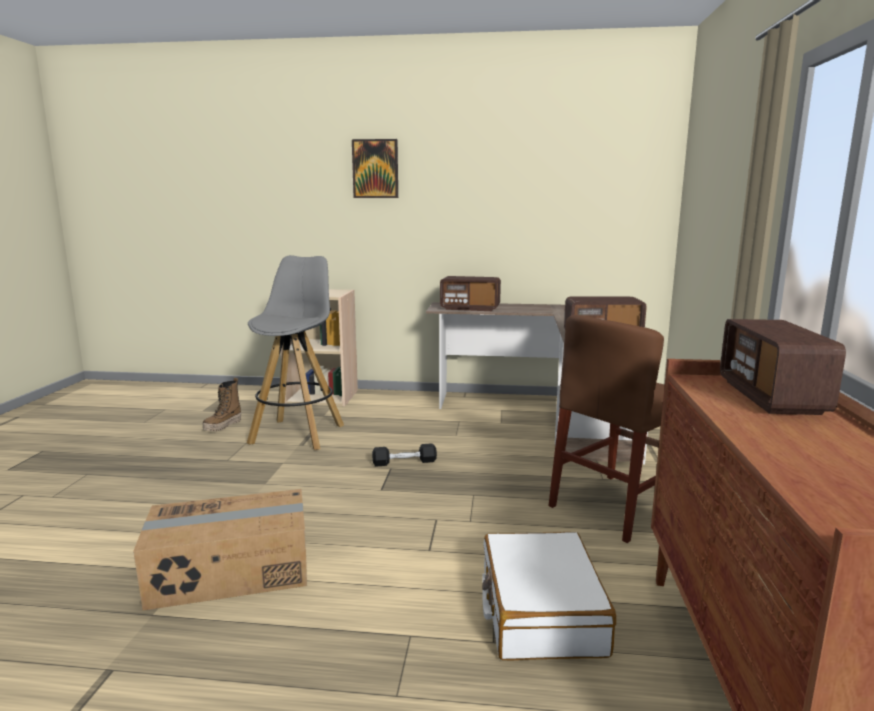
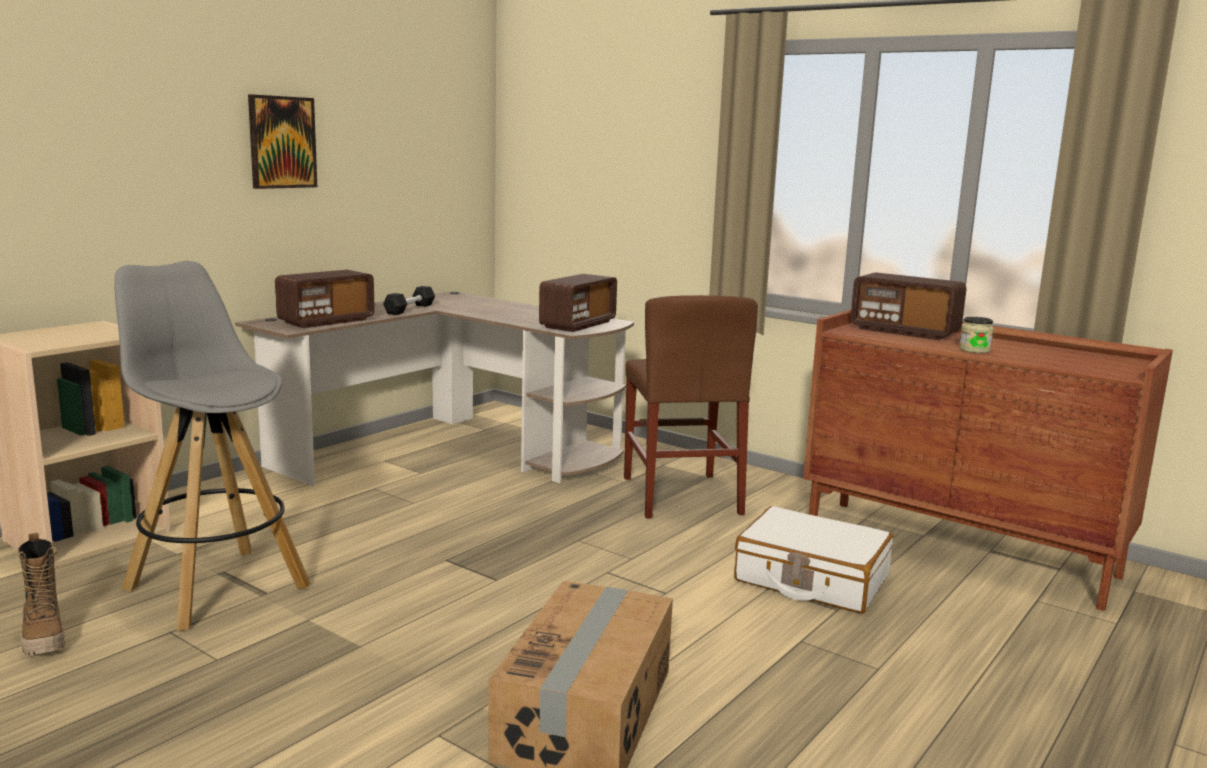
camera: 60 degrees left, 0 degrees up
(375, 169) = (122, 95): picture -> picture (282, 142)
(404, 462) = (442, 548): black dumbbell -> black dumbbell (410, 309)
(759, 433) = (974, 350): none -> jar

